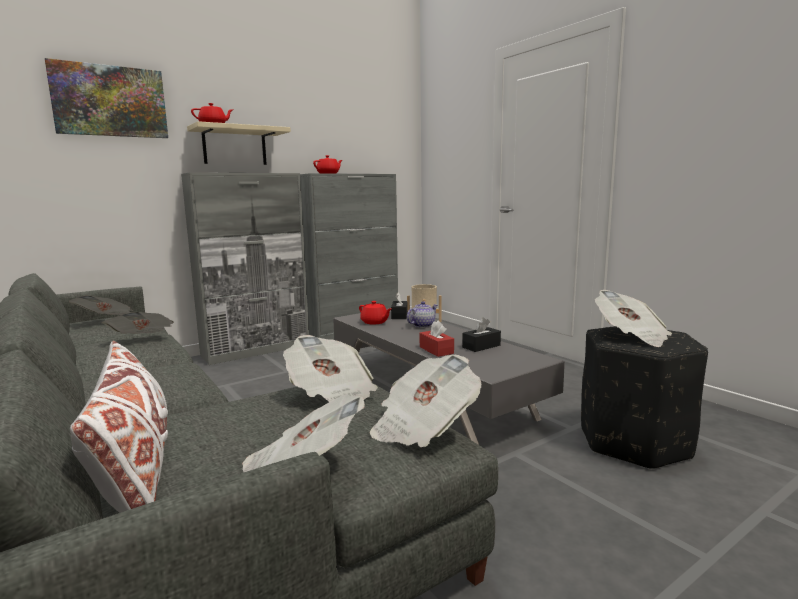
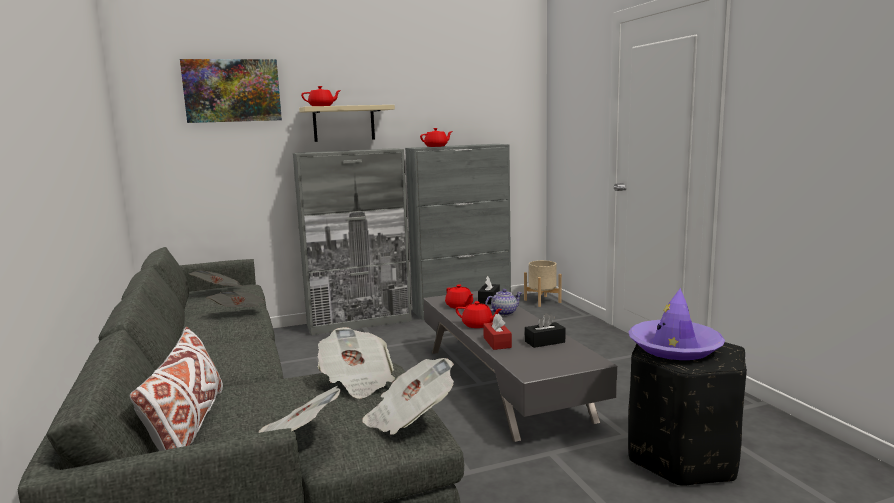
camera: 15 degrees right, 0 degrees up
(405, 337) = (478, 325): none -> red teapot
(631, 336) = (674, 348): newspaper -> purple hat

